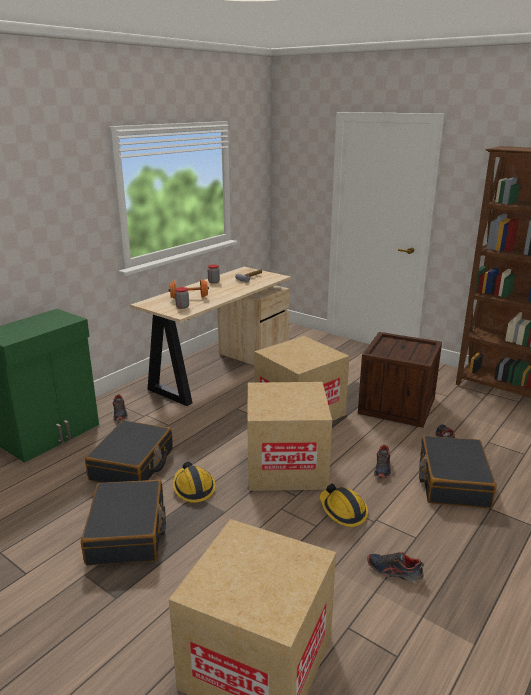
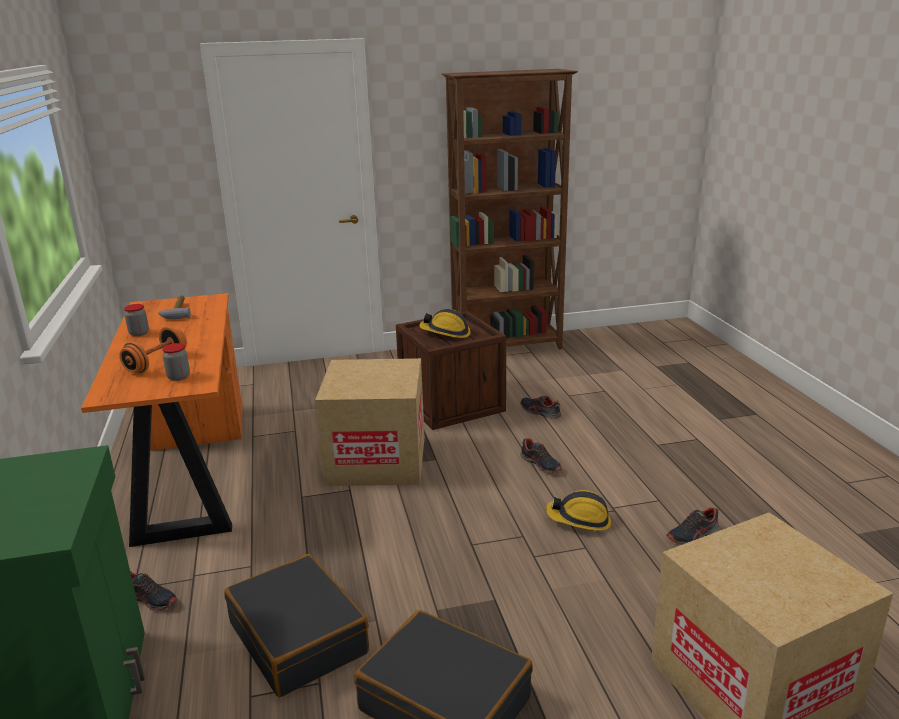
camera: 50 degrees left, 0 degrees up
(193, 488) = (419, 604): hard hat -> hard hat (446, 333)
(218, 370) = (190, 469): beige desk -> orange desk
(286, 466) = (464, 518): cardboard box -> none
(452, 481) = (603, 441): black suitcase -> none

